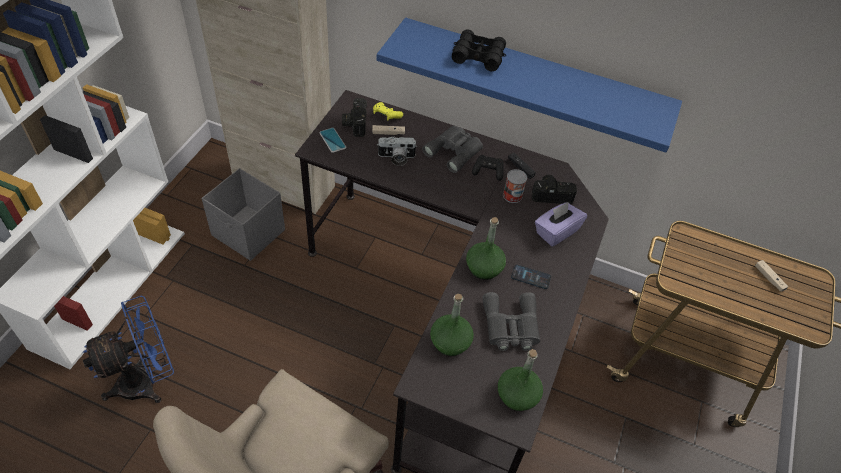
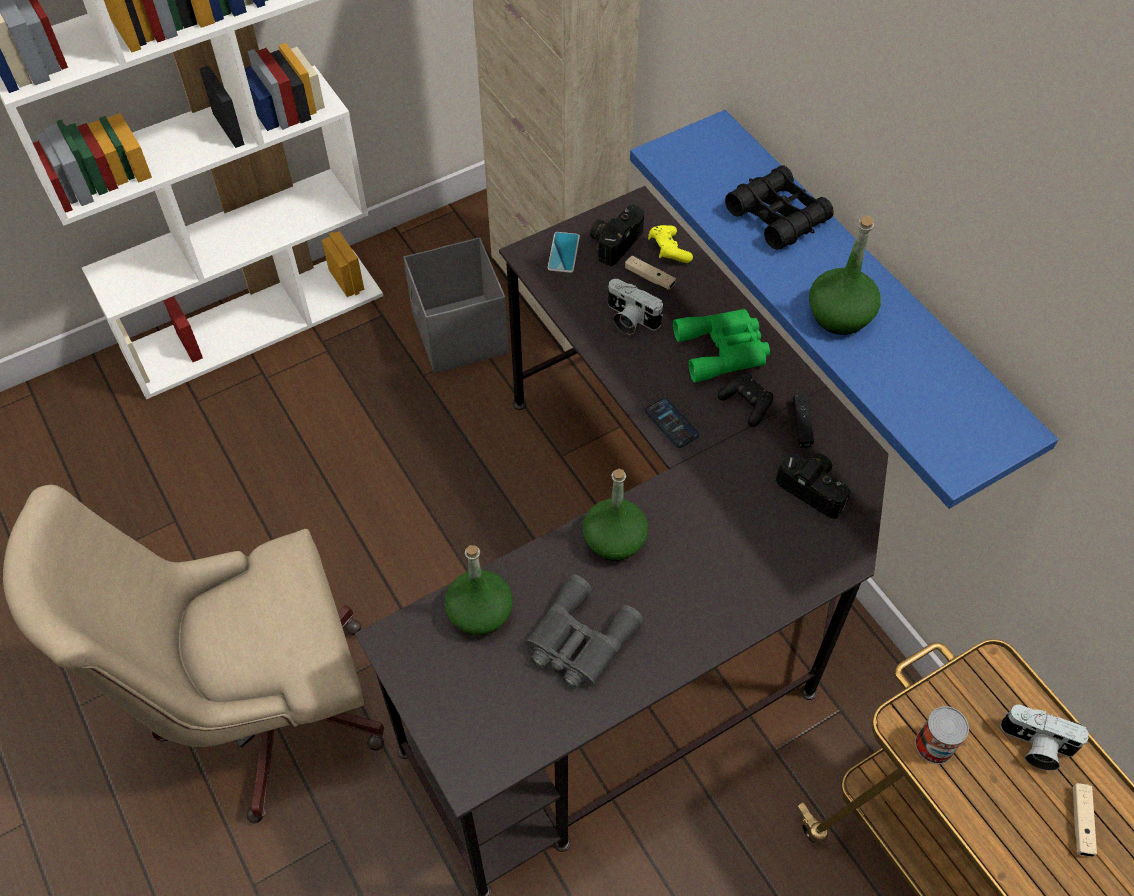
camera: 40 degrees right, 5 degrees up
(146, 381) = (211, 460): blue fan -> none
(455, 151) = (724, 349): grey binoculars -> green binoculars
(512, 195) = (751, 458): can -> can (934, 745)
(517, 395) = (504, 737): green bottle -> green bottle (840, 315)
(530, 277) = (670, 590): phone -> phone (671, 423)
(556, 232) = (769, 547): purple tissue box -> none
(727, 258) = (1035, 746): none -> camera

